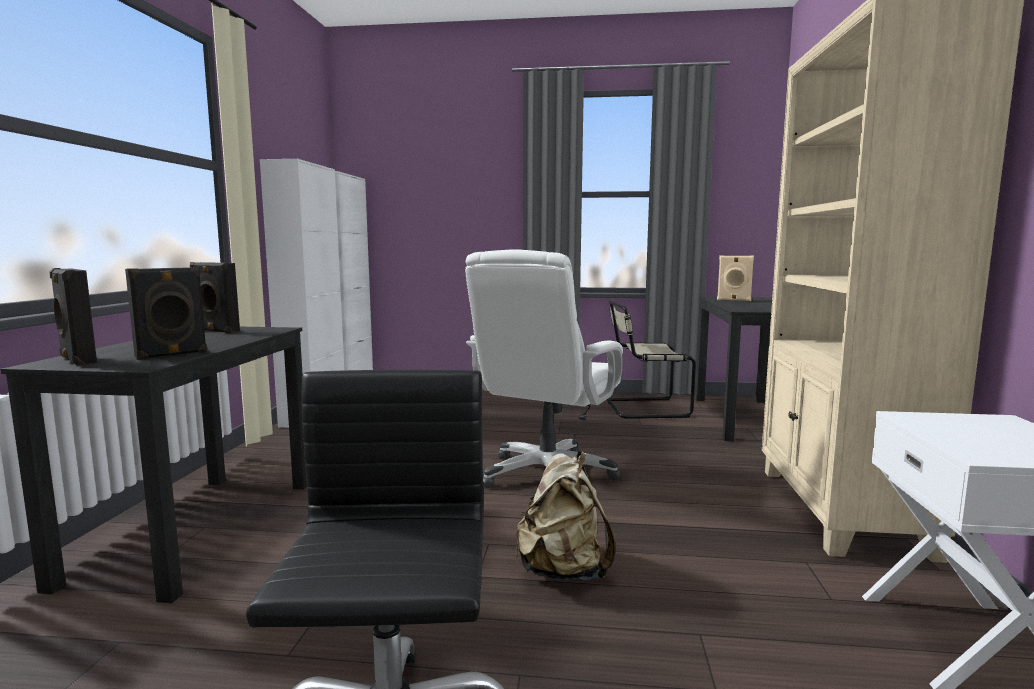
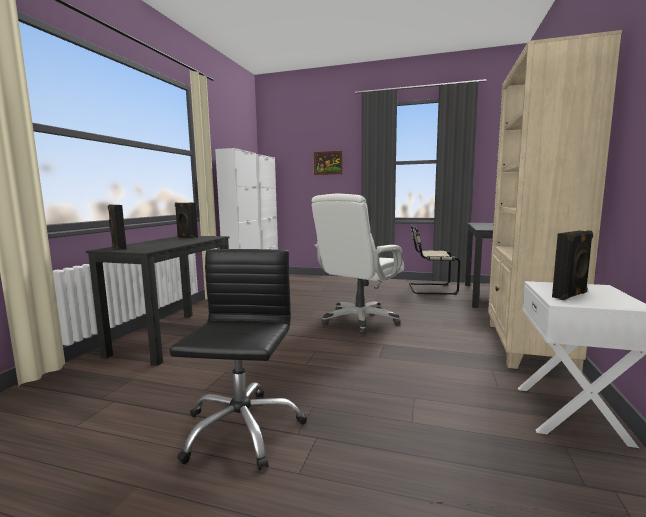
camera: 10 degrees right, 0 degrees up
(172, 355) = (161, 246): black speaker -> black speaker (570, 295)
(462, 191) = (328, 163): none -> picture
(563, 571) = (351, 365): beige backpack -> none
(733, 300) = (486, 224): beige speaker -> none

